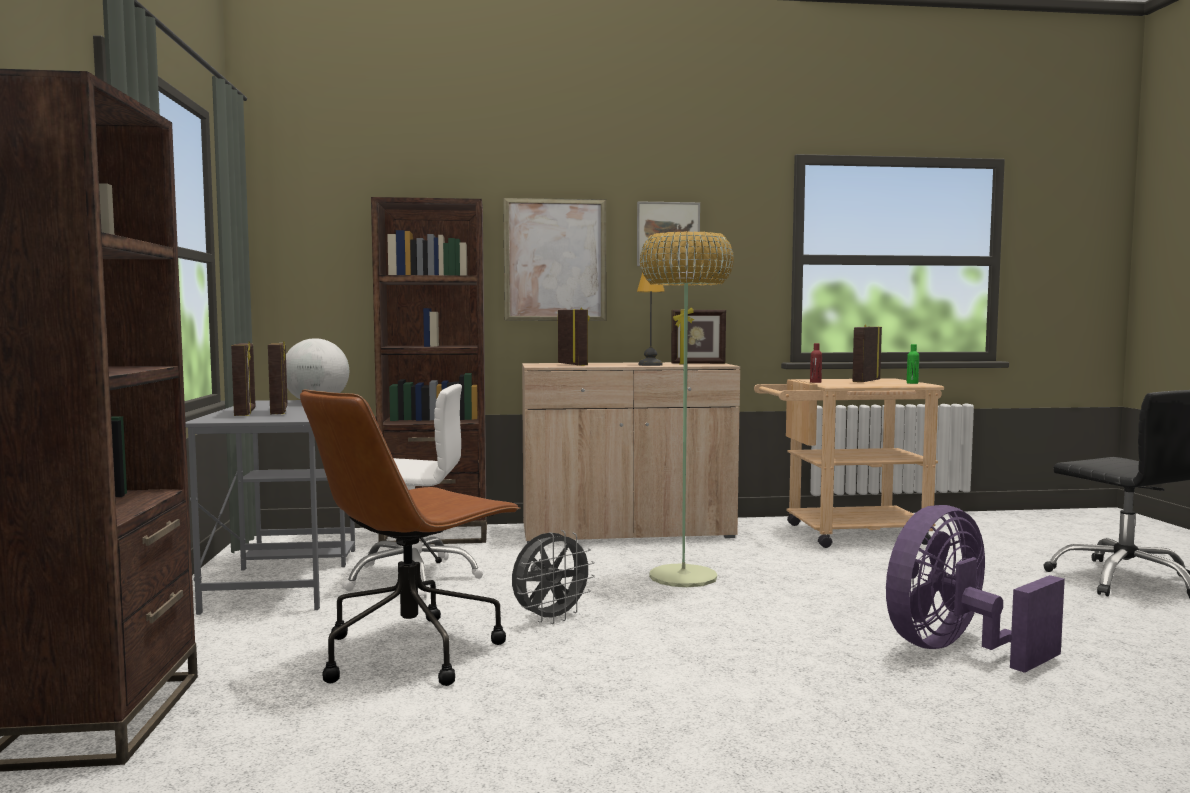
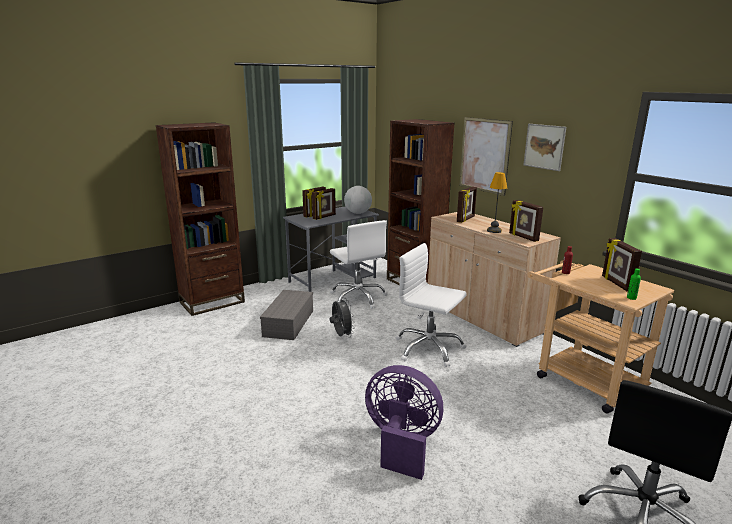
camera: 60 degrees right, 15 degrees up
(412, 651) = (288, 322): brown office chair -> grey storage box
(551, 619) = (341, 335): grey fan -> grey fan turned 135 degrees counterclockwise
(682, 576) = (428, 348): floor lamp -> white office chair
(865, 381) = (616, 283): picture frame -> picture frame turned 105 degrees counterclockwise

